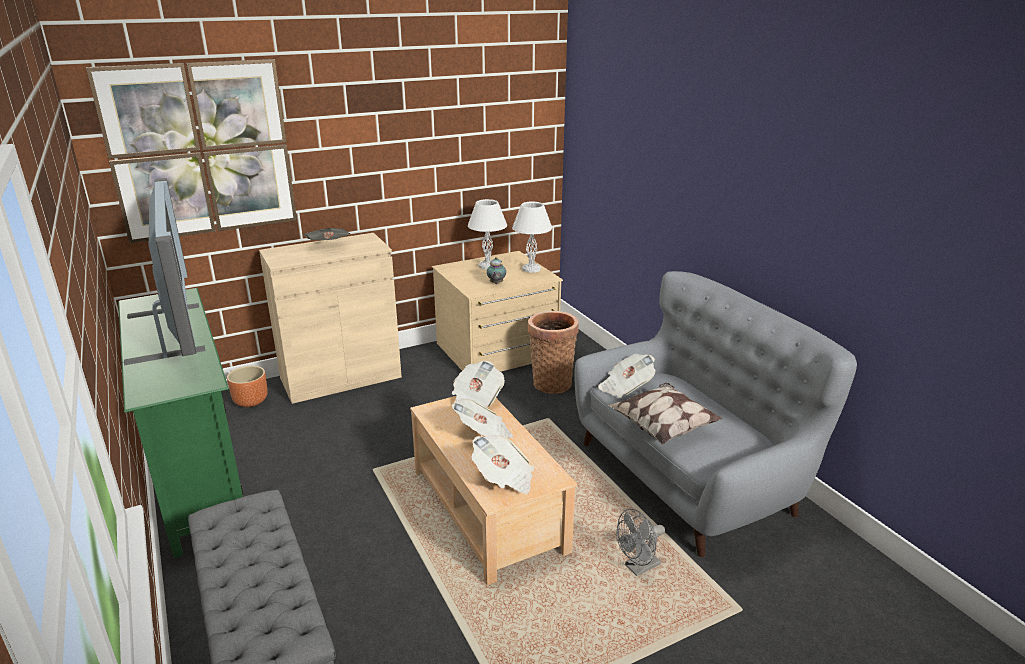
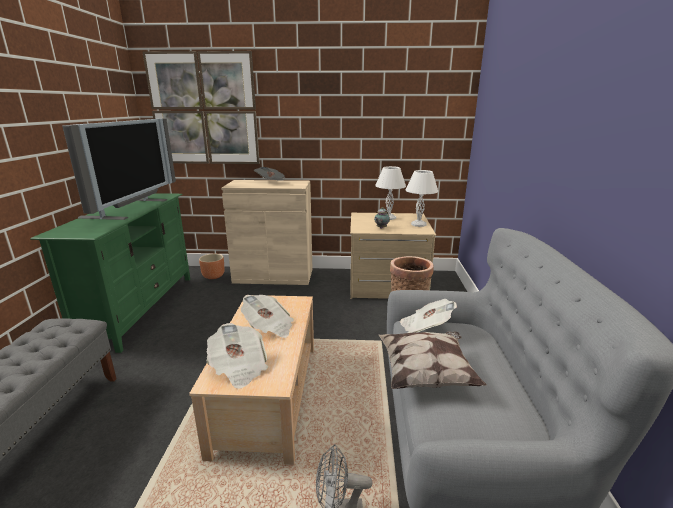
camera: 30 degrees right, 5 degrees down
(475, 401) = (293, 303): newspaper -> none

